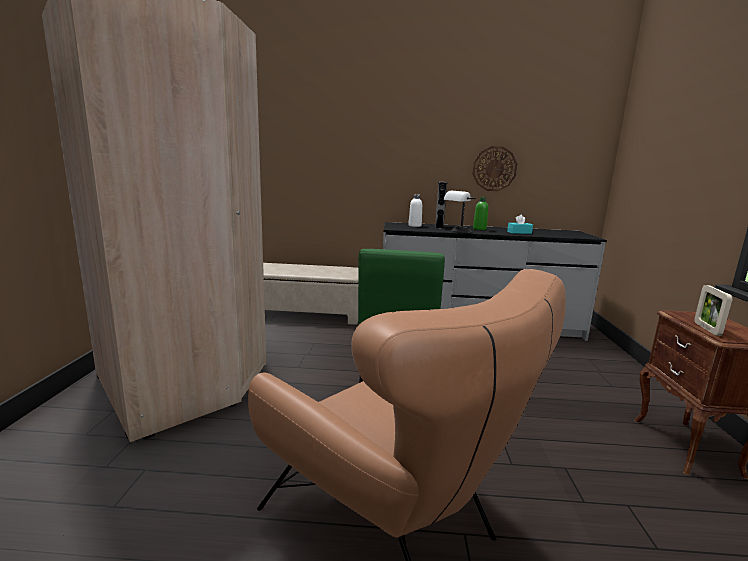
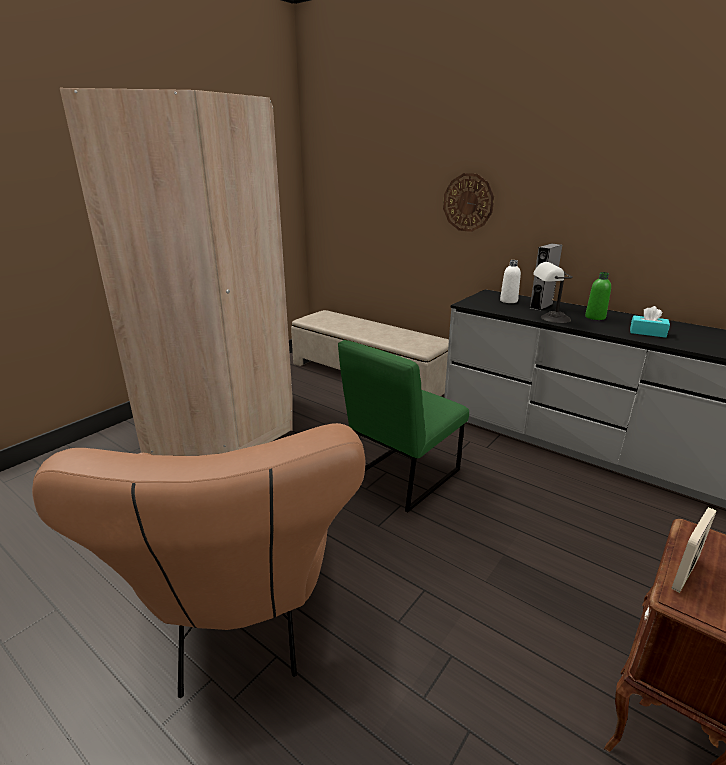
camera: 35 degrees right, 10 degrees up
(494, 169) = (647, 227): wall clock -> wall clock (468, 202)

